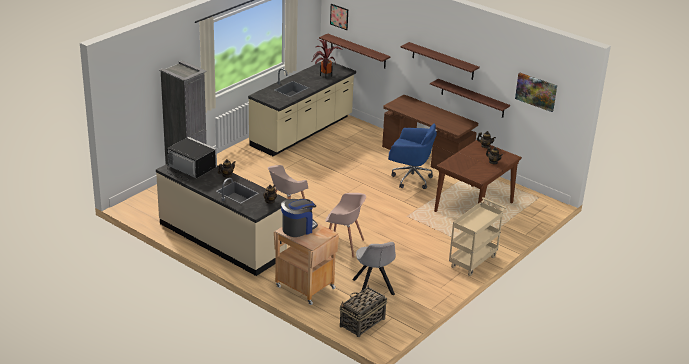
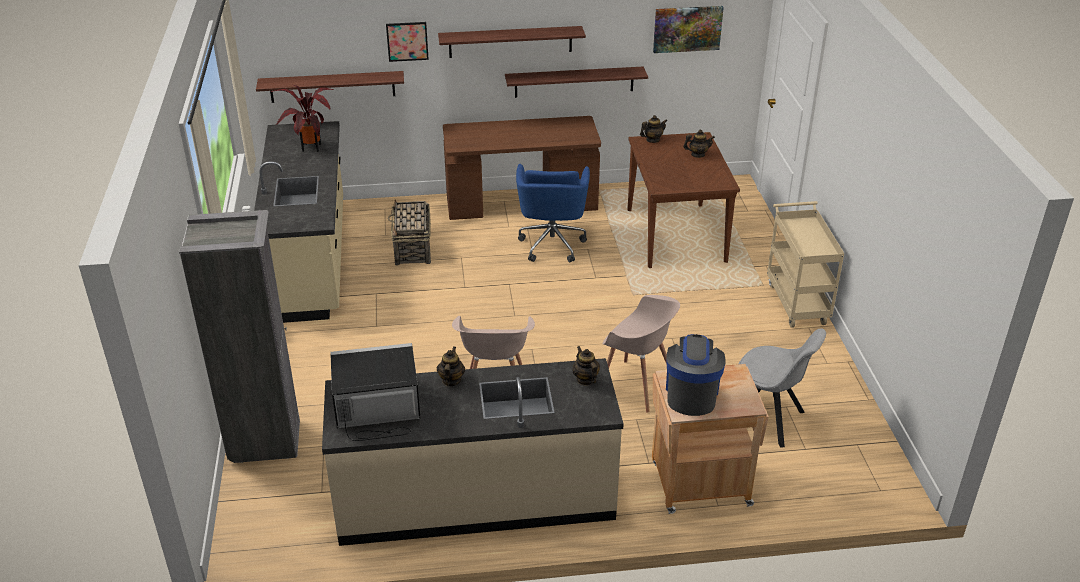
camera: 45 degrees left, 5 degrees up
(339, 16) = (278, 39): picture -> picture (407, 41)
(344, 245) = (637, 386): beige chair -> beige chair turned 60 degrees clockwise
(362, 322) = (843, 480): basket -> basket (412, 249)
(409, 179) = (552, 244): blue office chair -> blue office chair turned 120 degrees clockwise

